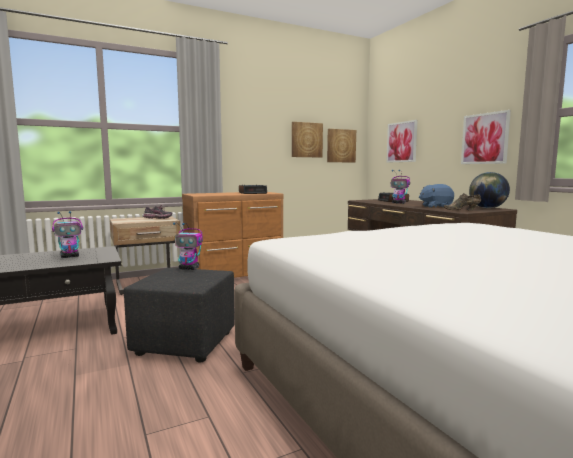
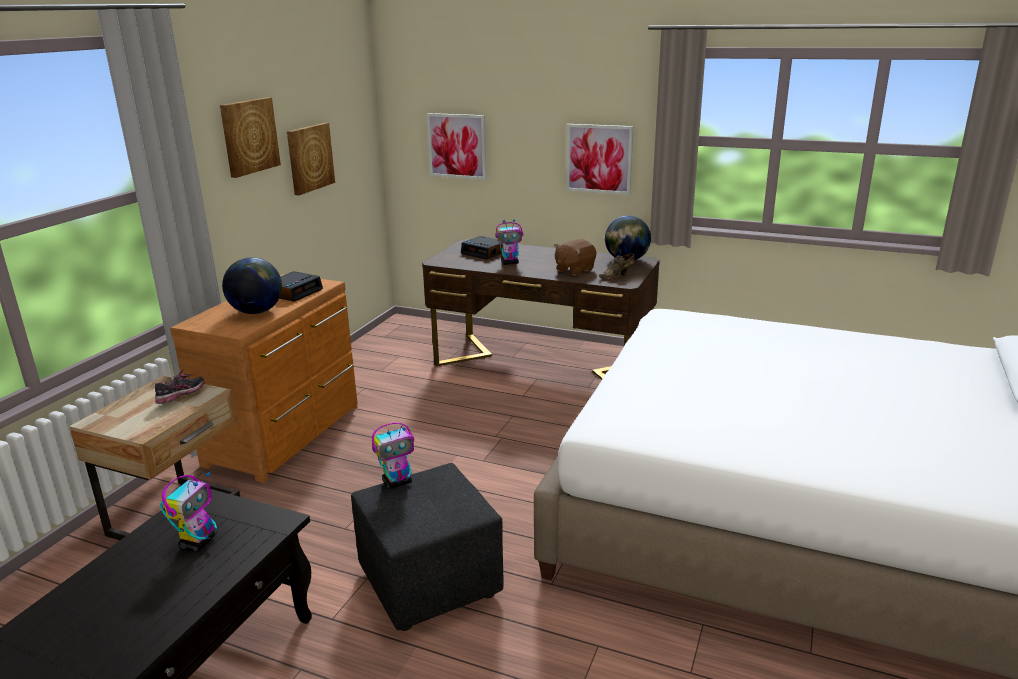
camera: 40 degrees left, 15 degrees up
(222, 194) = (256, 312): none -> globe
(341, 146) = (352, 153): picture -> picture (249, 136)
(435, 207) = (574, 270): blue plush toy -> brown plush toy

